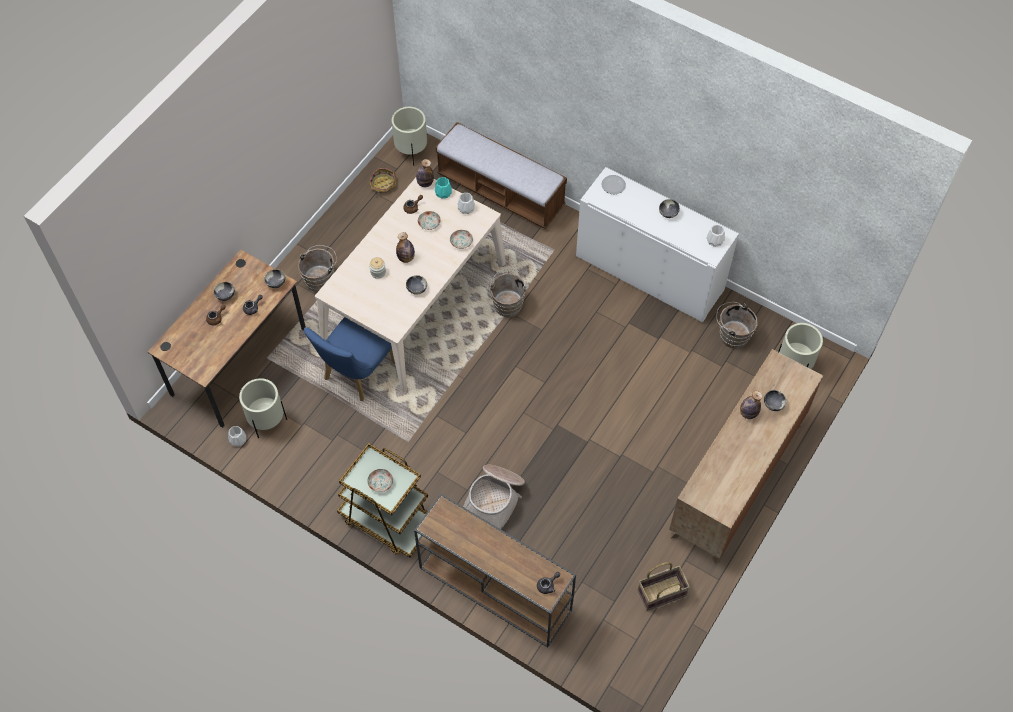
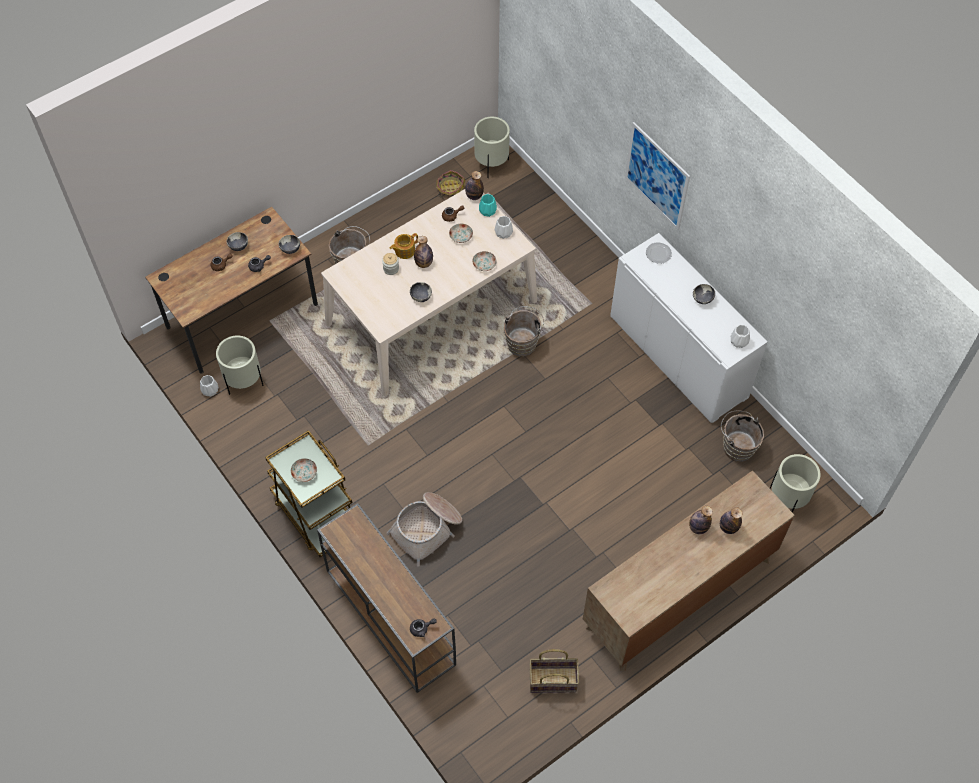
camera: 20 degrees right, 0 degrees up
(356, 374) = (346, 363): blue chair -> none
(383, 252) = (404, 251): none -> teapot
(501, 191) = (563, 229): bench -> none
(595, 115) = (657, 176): none -> picture
(773, 404) = (728, 527): bowl -> bottle

